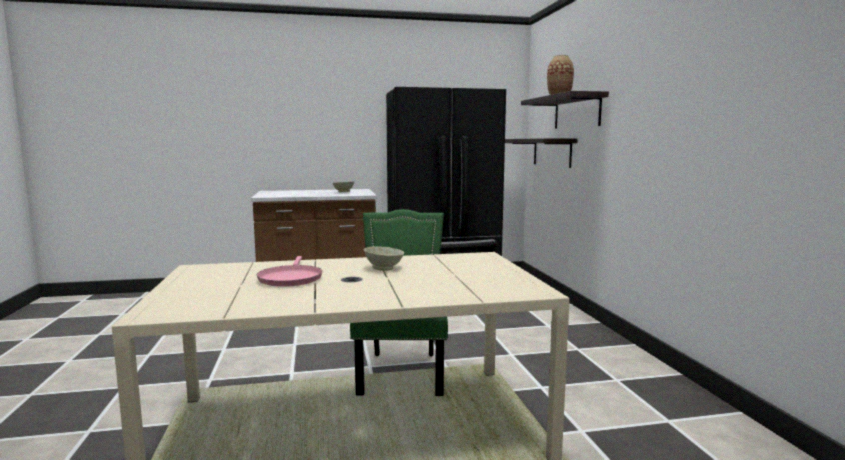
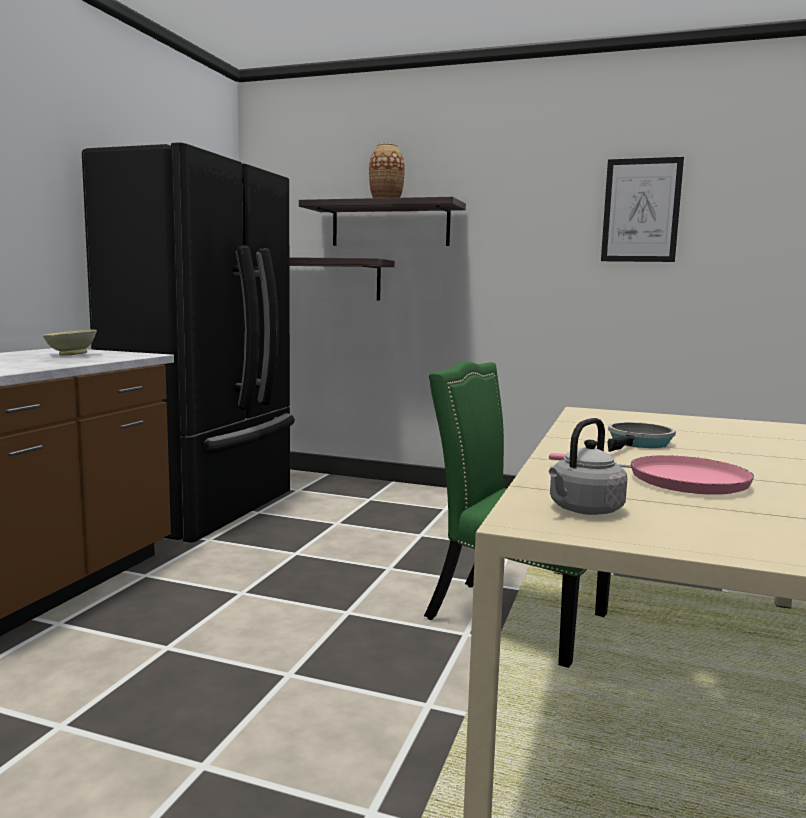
camera: 60 degrees left, 0 degrees up
(218, 271) = (583, 510): none -> grey kettle
(384, 269) = (638, 443): beige bowl -> frying pan
(705, 85) = (641, 210): none -> picture

